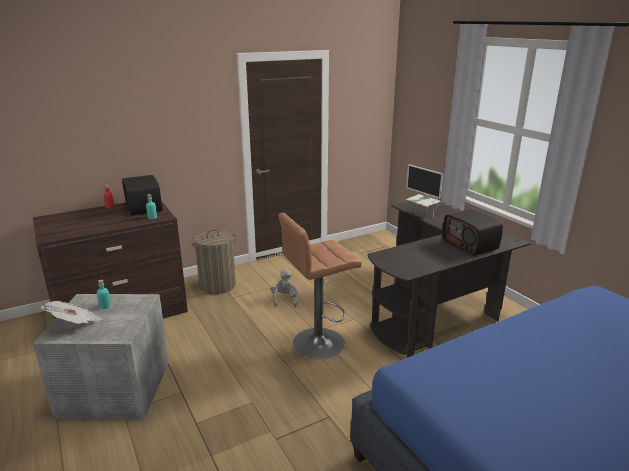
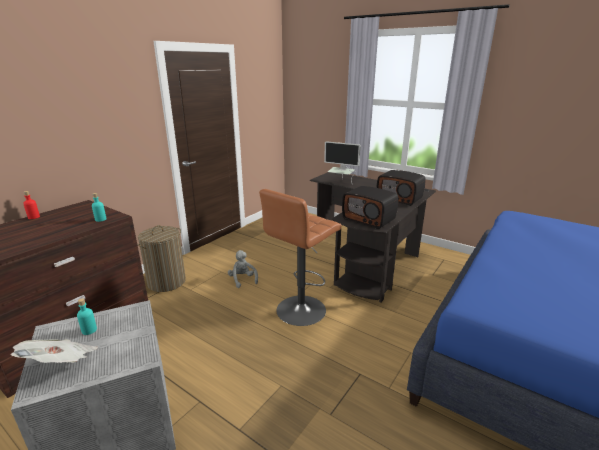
camera: 25 degrees left, 0 degrees up
(145, 207) = (81, 211): radio -> radio (369, 219)

